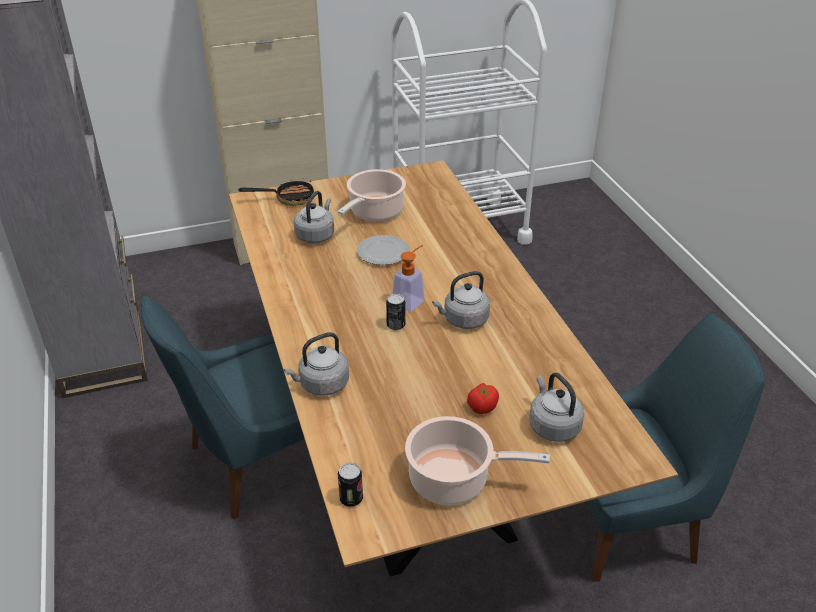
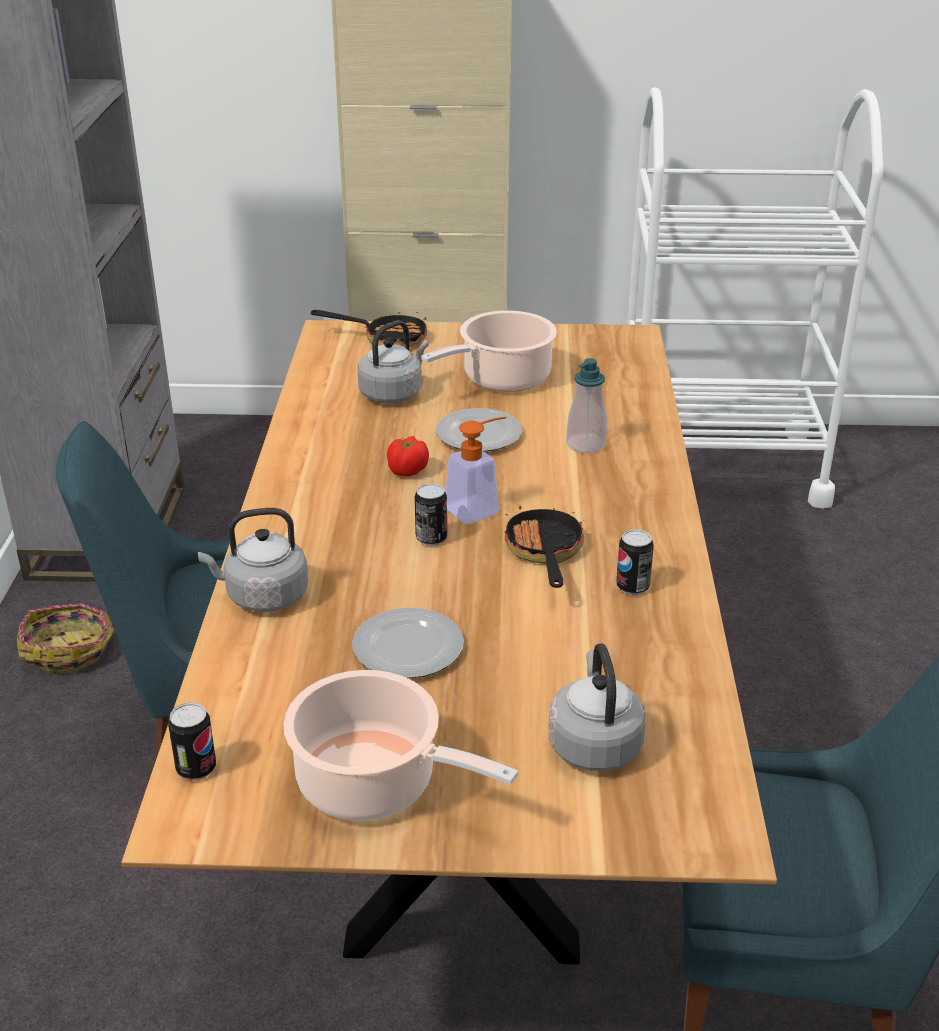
camera: 20 degrees right, 5 degrees down
(121, 437) = (69, 650): none -> basket
(424, 395) = (409, 647): none -> plate
(447, 247) = (585, 445): none -> soap dispenser
(463, 320) = (544, 553): grey kettle -> frying pan
(482, 407) = (491, 687): tomato -> tomato (407, 471)
(521, 330) = (632, 587): none -> can

